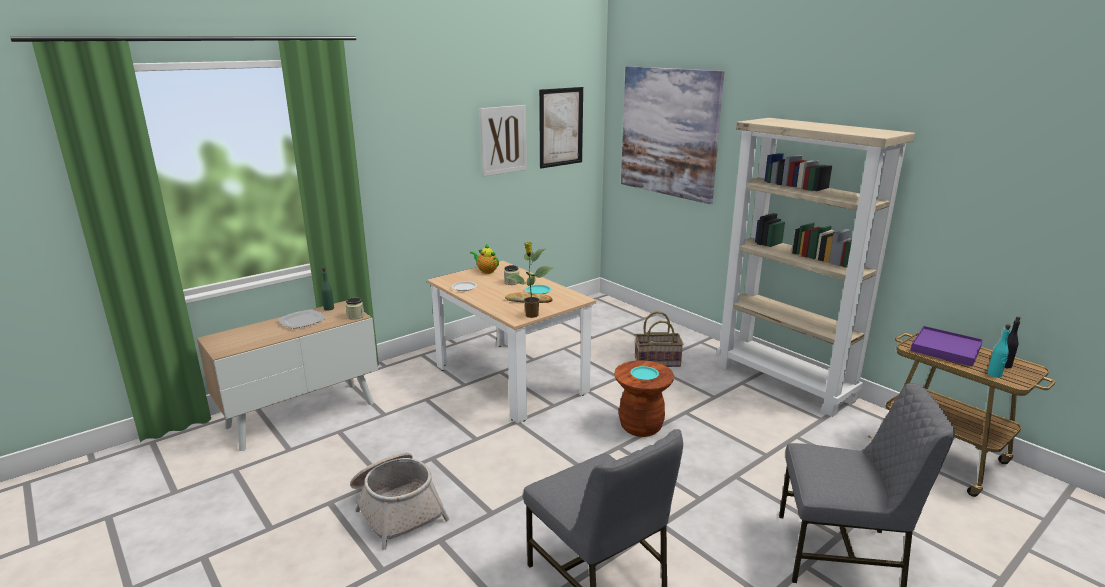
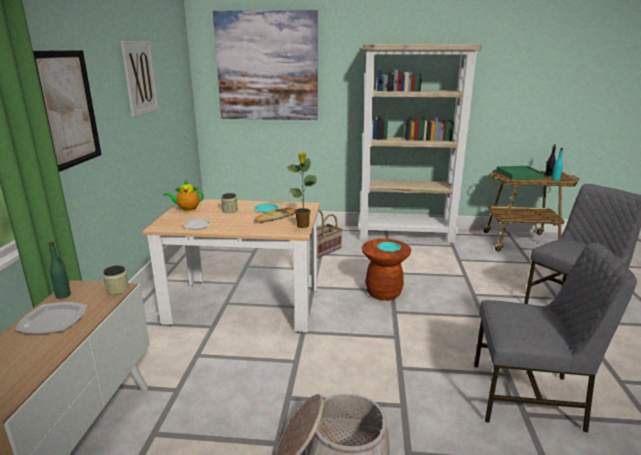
camera: 45 degrees left, 0 degrees up
(561, 127) = (170, 67): picture -> picture (67, 109)
(945, 349) = (519, 175): purple tray -> green tray

